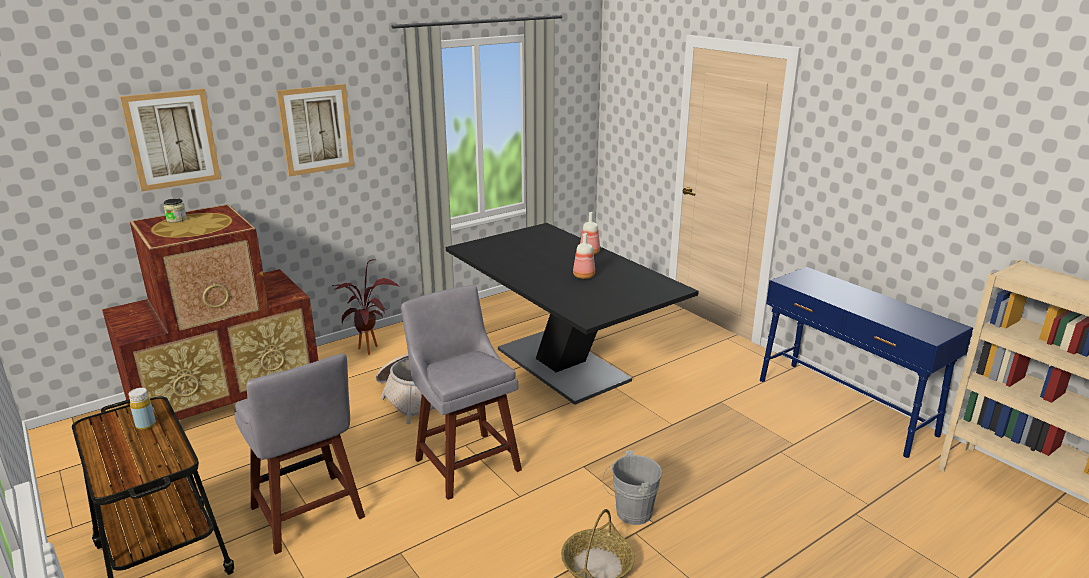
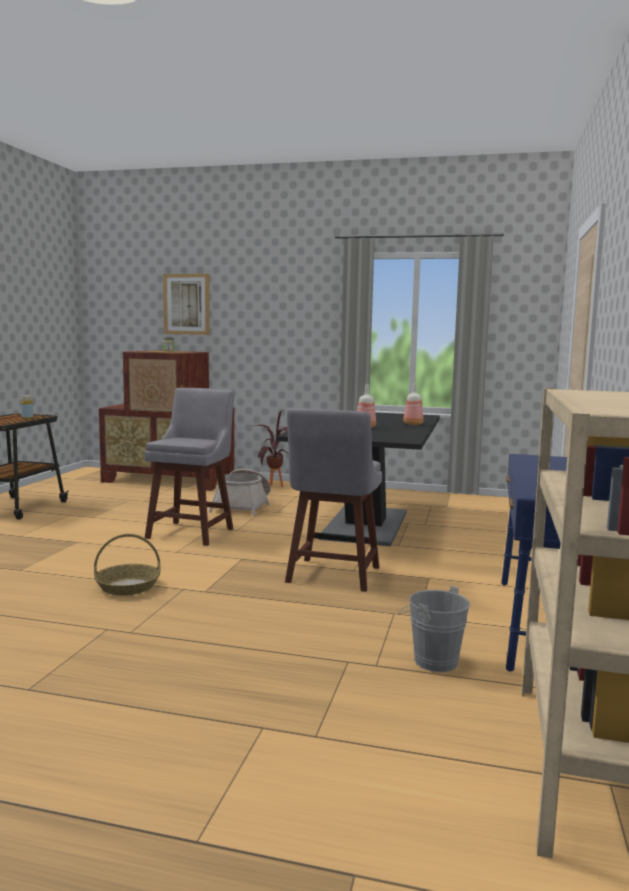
camera: 50 degrees right, 15 degrees down
(309, 516) = (85, 518): grey chair -> grey chair (331, 576)
(316, 129) = (276, 311): picture -> none
(630, 513) = (205, 582): grey bucket -> grey bucket (431, 660)

